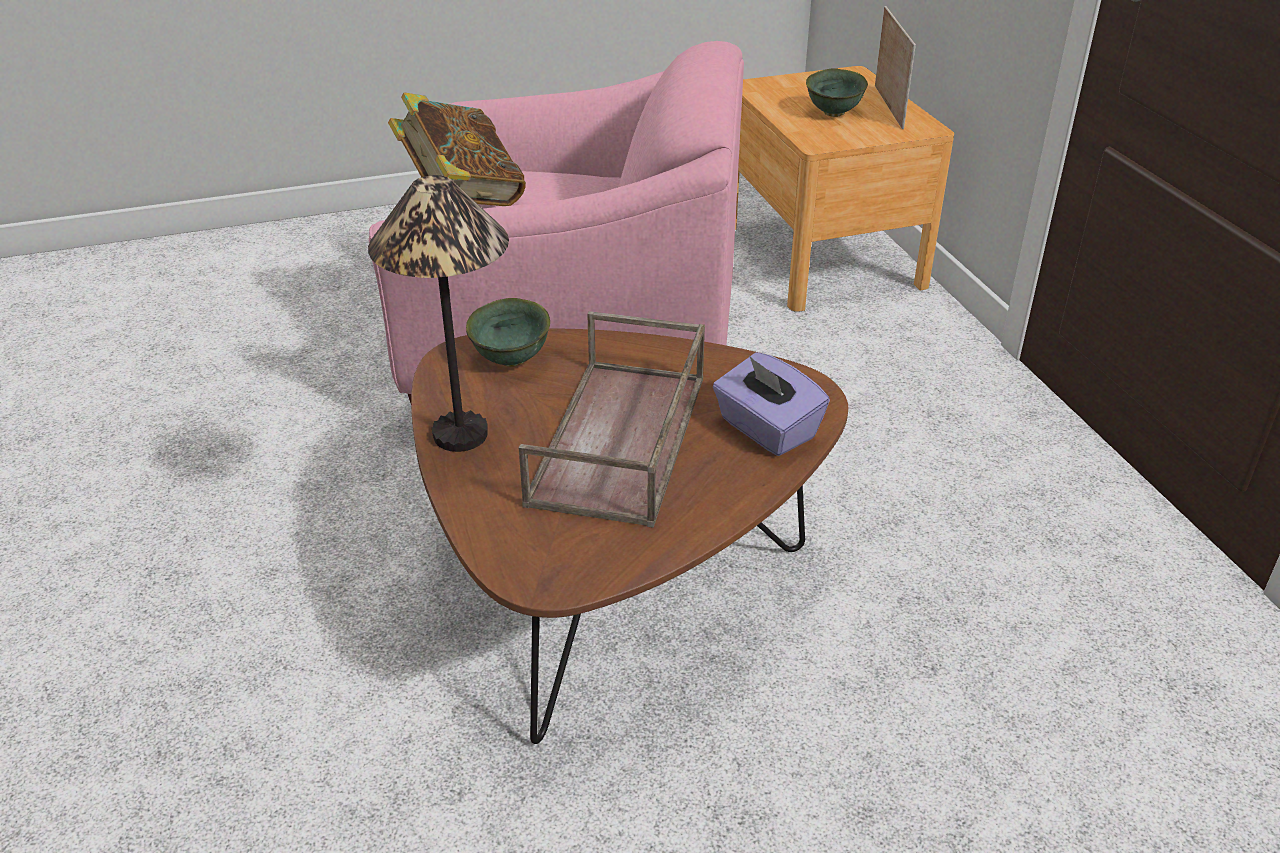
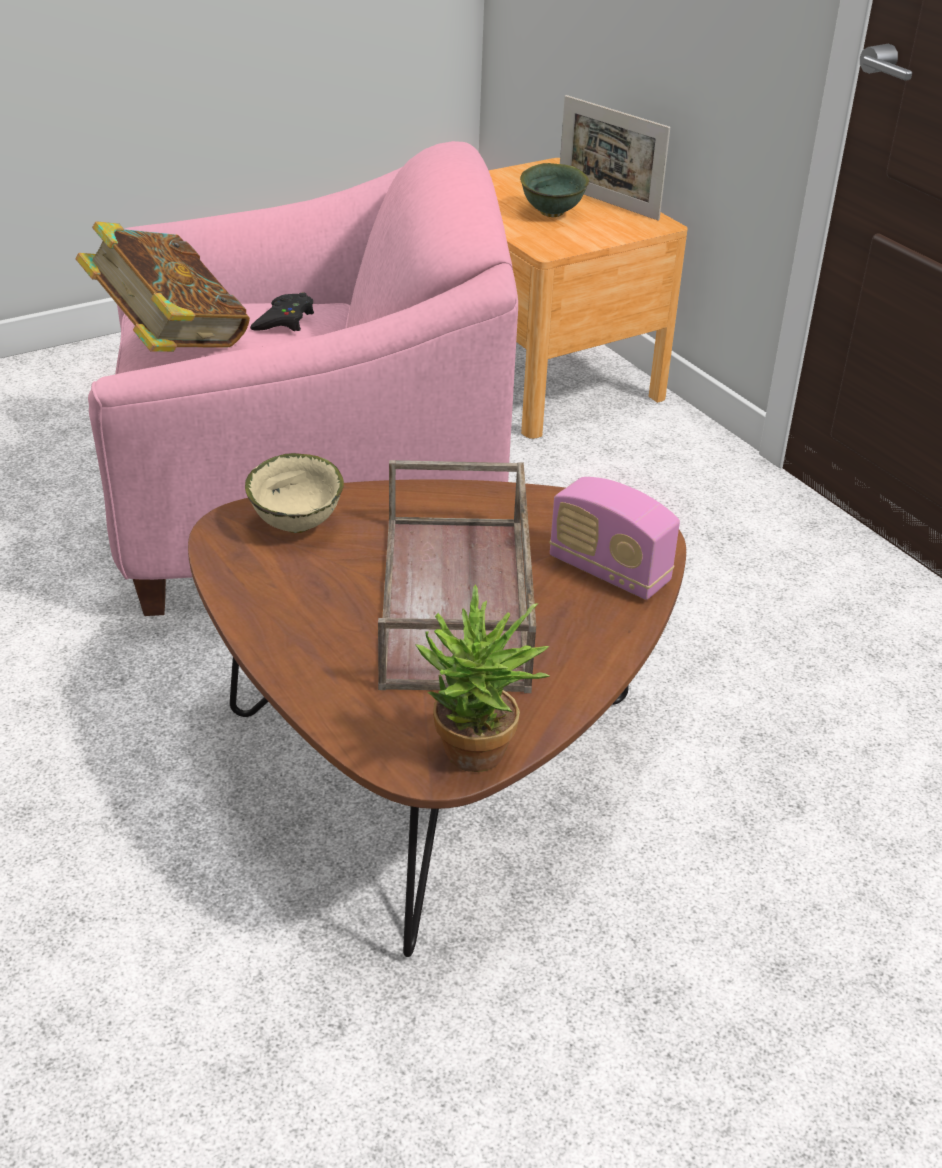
camera: 15 degrees left, 0 degrees up
(459, 436) = (272, 618): table lamp -> none
(513, 360) = (298, 525): green bowl -> beige bowl
(563, 188) = (284, 320): none -> black game controller
(580, 580) = (475, 761): none -> potted plant
(766, 430) = (609, 571): purple tissue box -> radio
(888, 106) = (607, 202): picture frame -> picture frame turned 150 degrees clockwise

